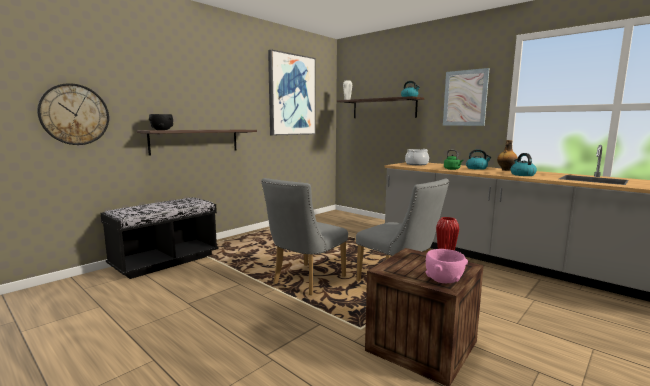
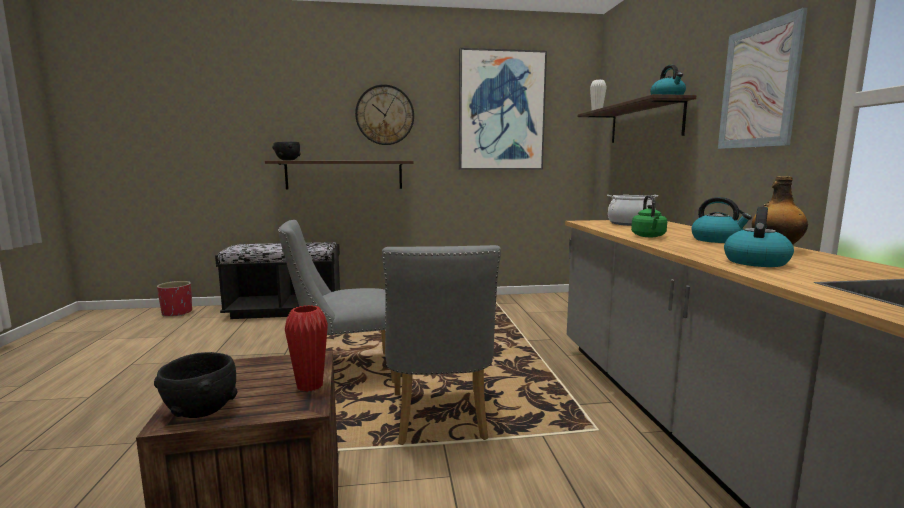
camera: 40 degrees right, 0 degrees up
(55, 289) = (177, 313): none -> red planter
(74, 114) = (212, 144): wall clock -> wall clock (385, 115)
(443, 280) = (201, 411): pink bowl -> black bowl

